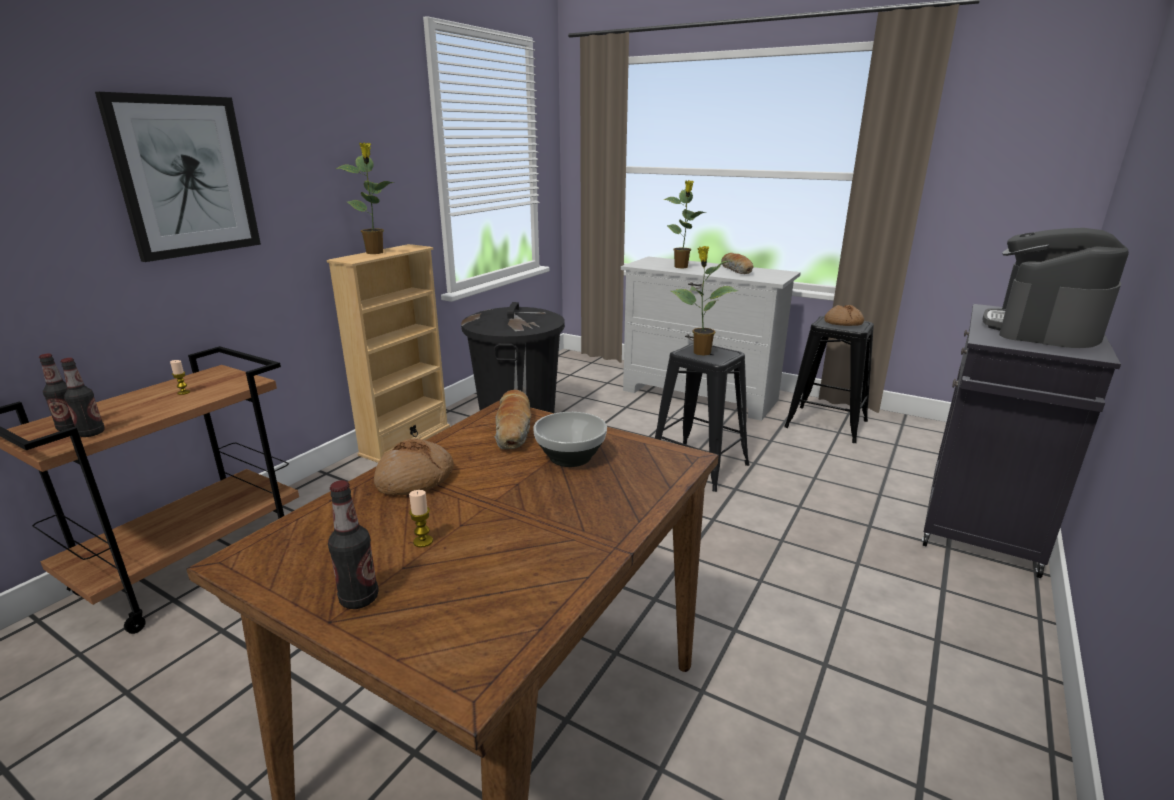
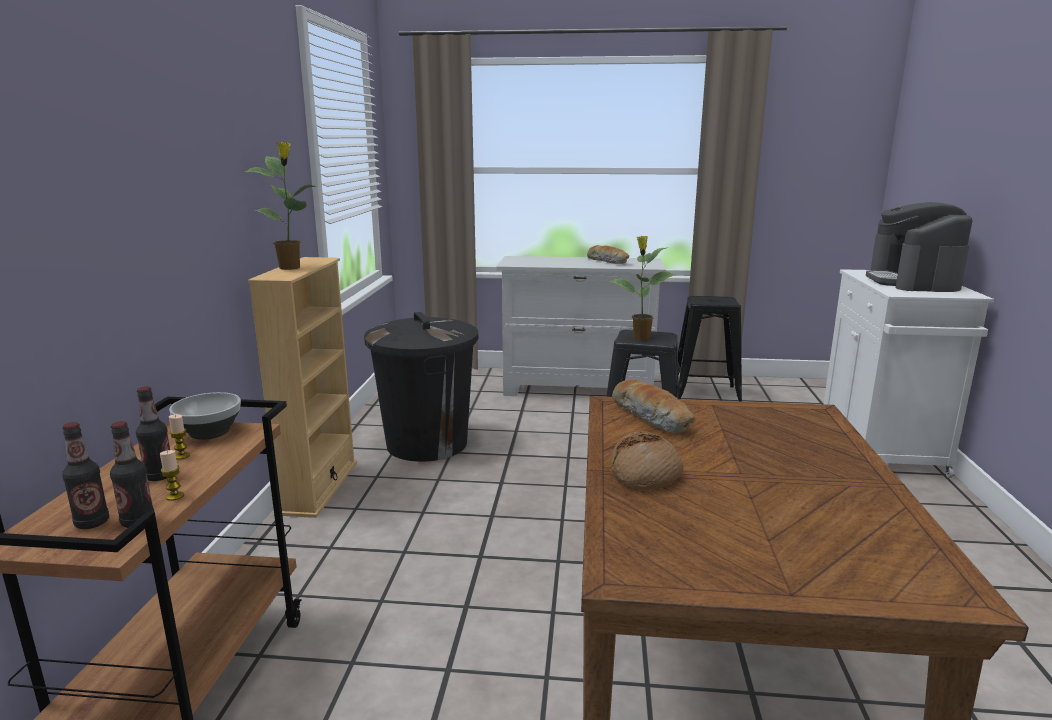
camera: 25 degrees left, 5 degrees down
(185, 177) = (132, 183): picture -> none
(359, 598) = (781, 571): bottle -> bottle (159, 476)
(423, 541) = (746, 517): candle -> candle (175, 496)
(570, 458) = (738, 429): bowl -> bowl (209, 433)
(681, 267) = (555, 262): potted plant -> none
(843, 323) = (714, 300): bread -> none
(980, 524) = (881, 449): black cabinet -> white cabinet

